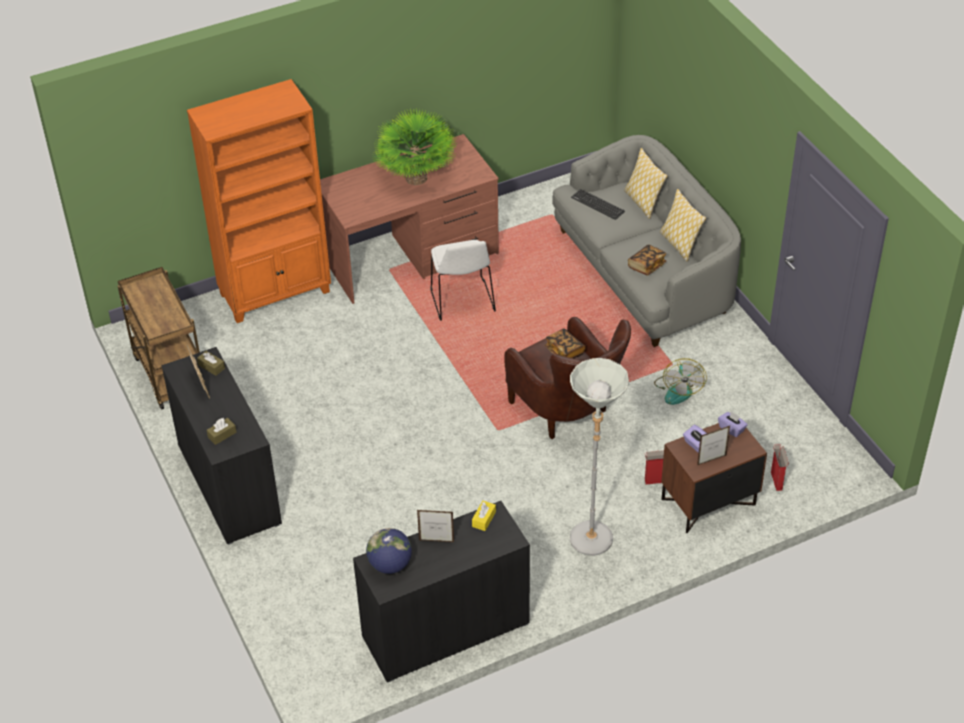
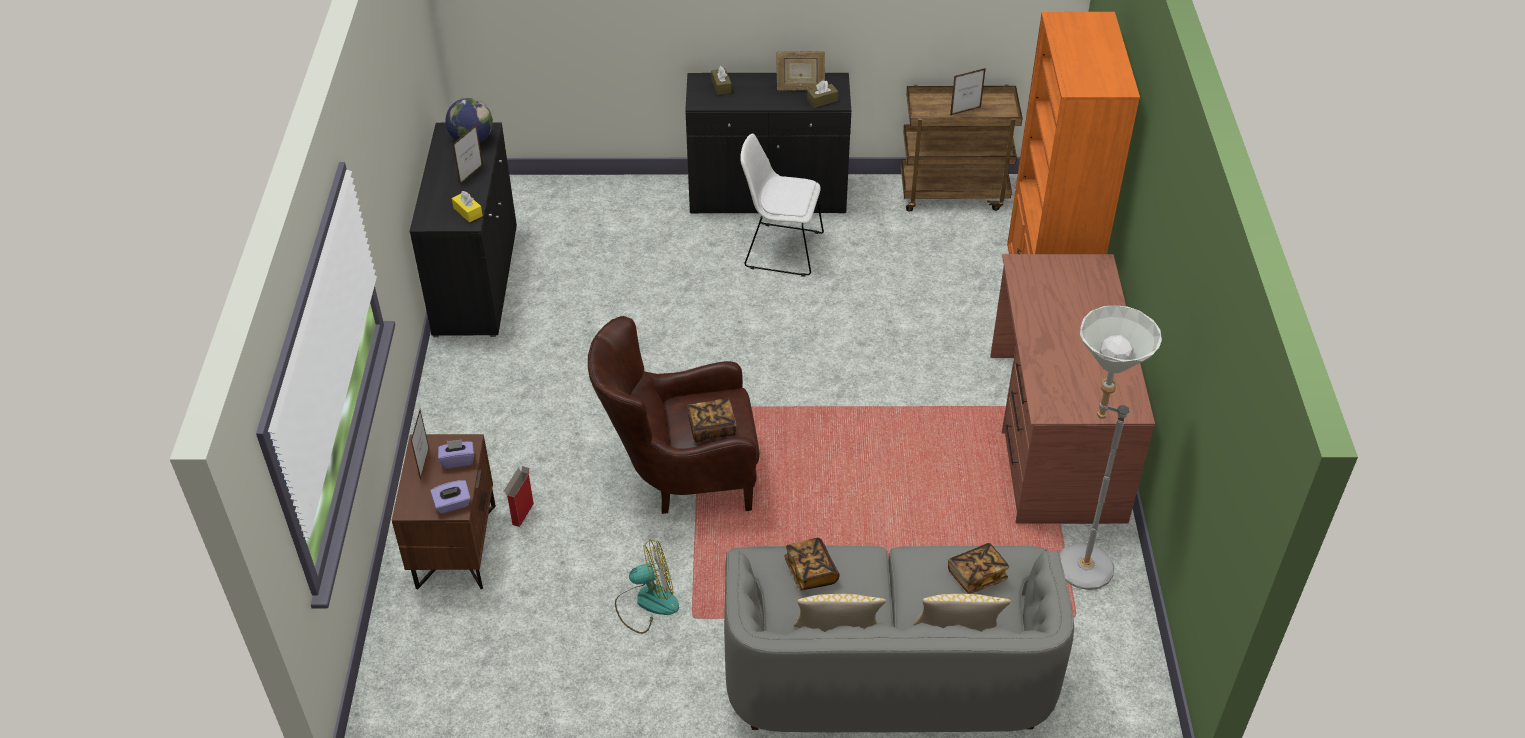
camera: 115 degrees right, 0 degrees up
(160, 305) = (965, 111): none -> picture frame
(416, 178) = (1072, 344): potted plant -> none
(462, 301) = (939, 454): white chair -> white chair (780, 249)
(591, 546) = (482, 419): grey floor lamp -> grey floor lamp (1072, 563)
(597, 204) = (976, 575): keyboard -> book
(678, 389) = (647, 603): fan -> fan turned 135 degrees clockwise
(776, 481) = (431, 628): cardboard box -> none

